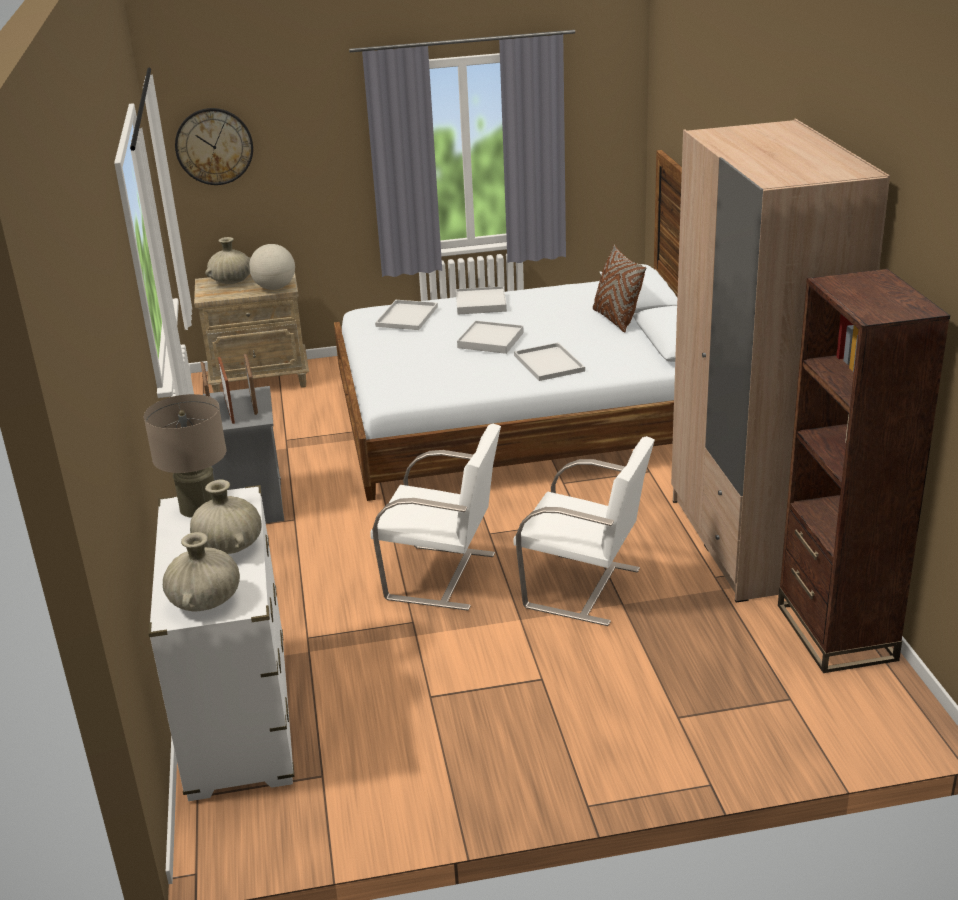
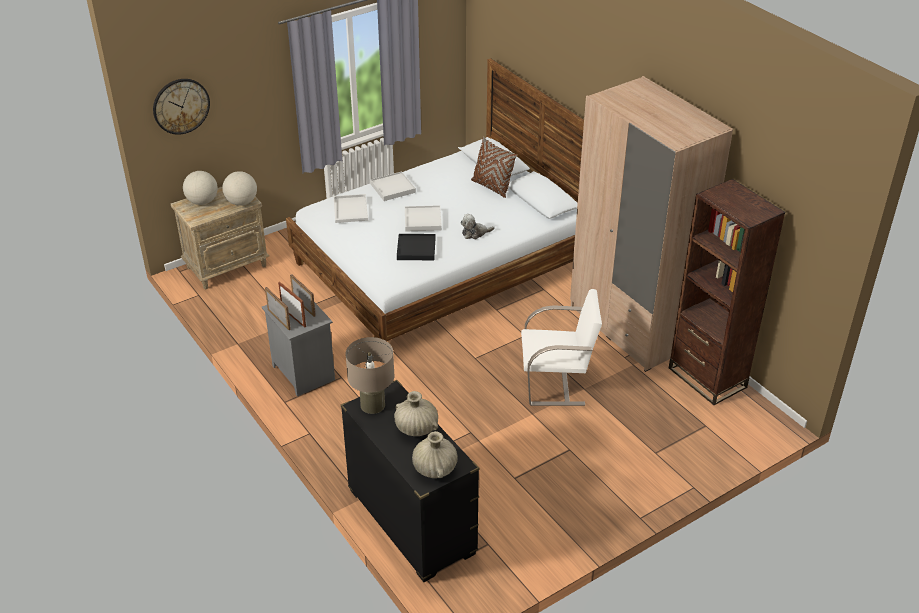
camera: 25 degrees left, 10 degrees up
(231, 281) = (202, 201): beige vase -> globe
(238, 715) = (411, 522): white dresser -> black dresser
(443, 577) = (467, 396): white chair -> none
(455, 368) = (416, 249): none -> black tray
(550, 363) = (475, 233): white tray -> plush toy

